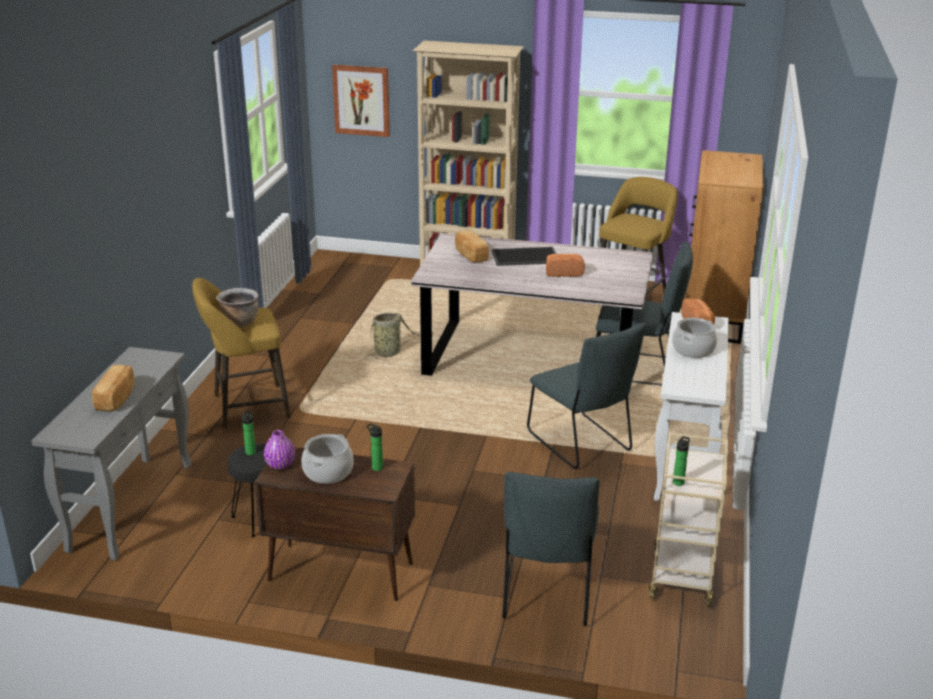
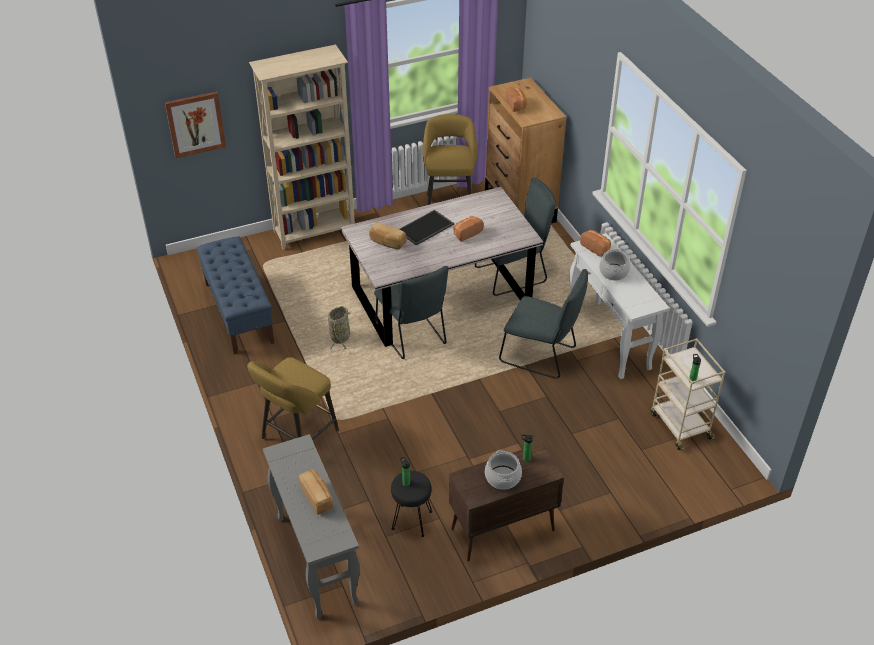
camera: 35 degrees left, 15 degrees up
(239, 322) = (293, 382): brown cooking pot -> none
(280, 465) = (469, 488): purple vase -> none
(321, 304) = (238, 312): none -> blue bench
(547, 594) = (626, 478): grey chair -> grey chair (412, 336)
(715, 167) = (517, 105): none -> bread

